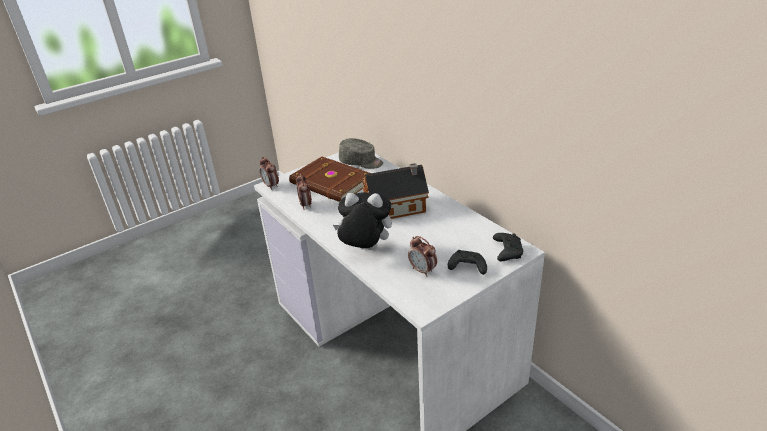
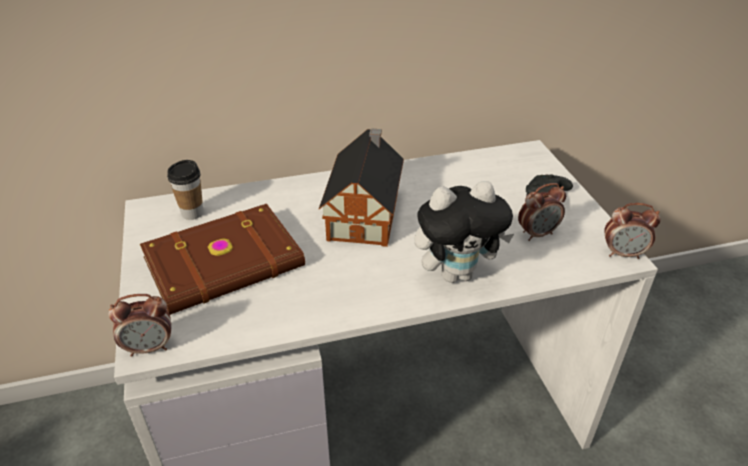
camera: 70 degrees left, 5 degrees up
(306, 205) = (270, 311): alarm clock -> alarm clock (623, 253)
(361, 162) = (192, 213): grey cap -> cup
(365, 249) = (457, 273): plush toy -> plush toy turned 135 degrees counterclockwise
(507, 251) = (527, 161): black game controller -> none

